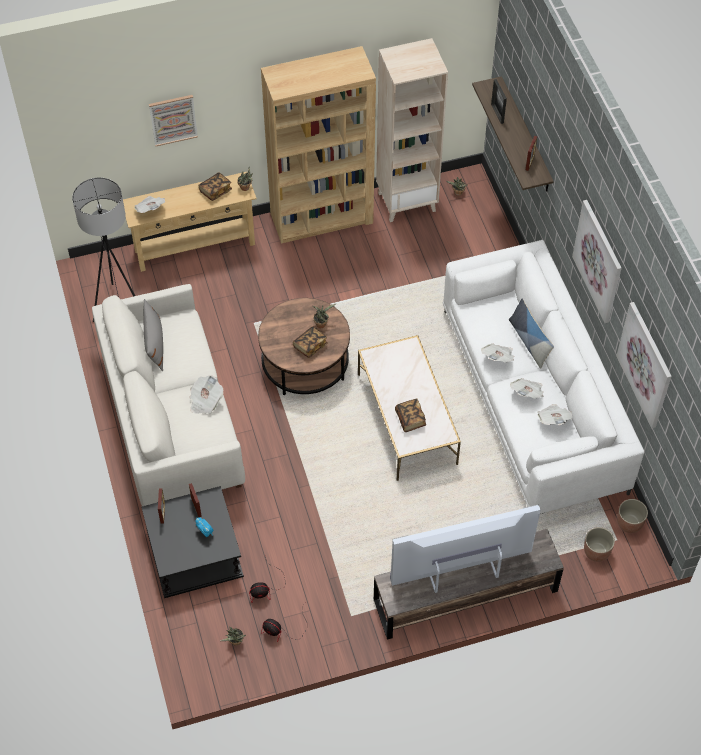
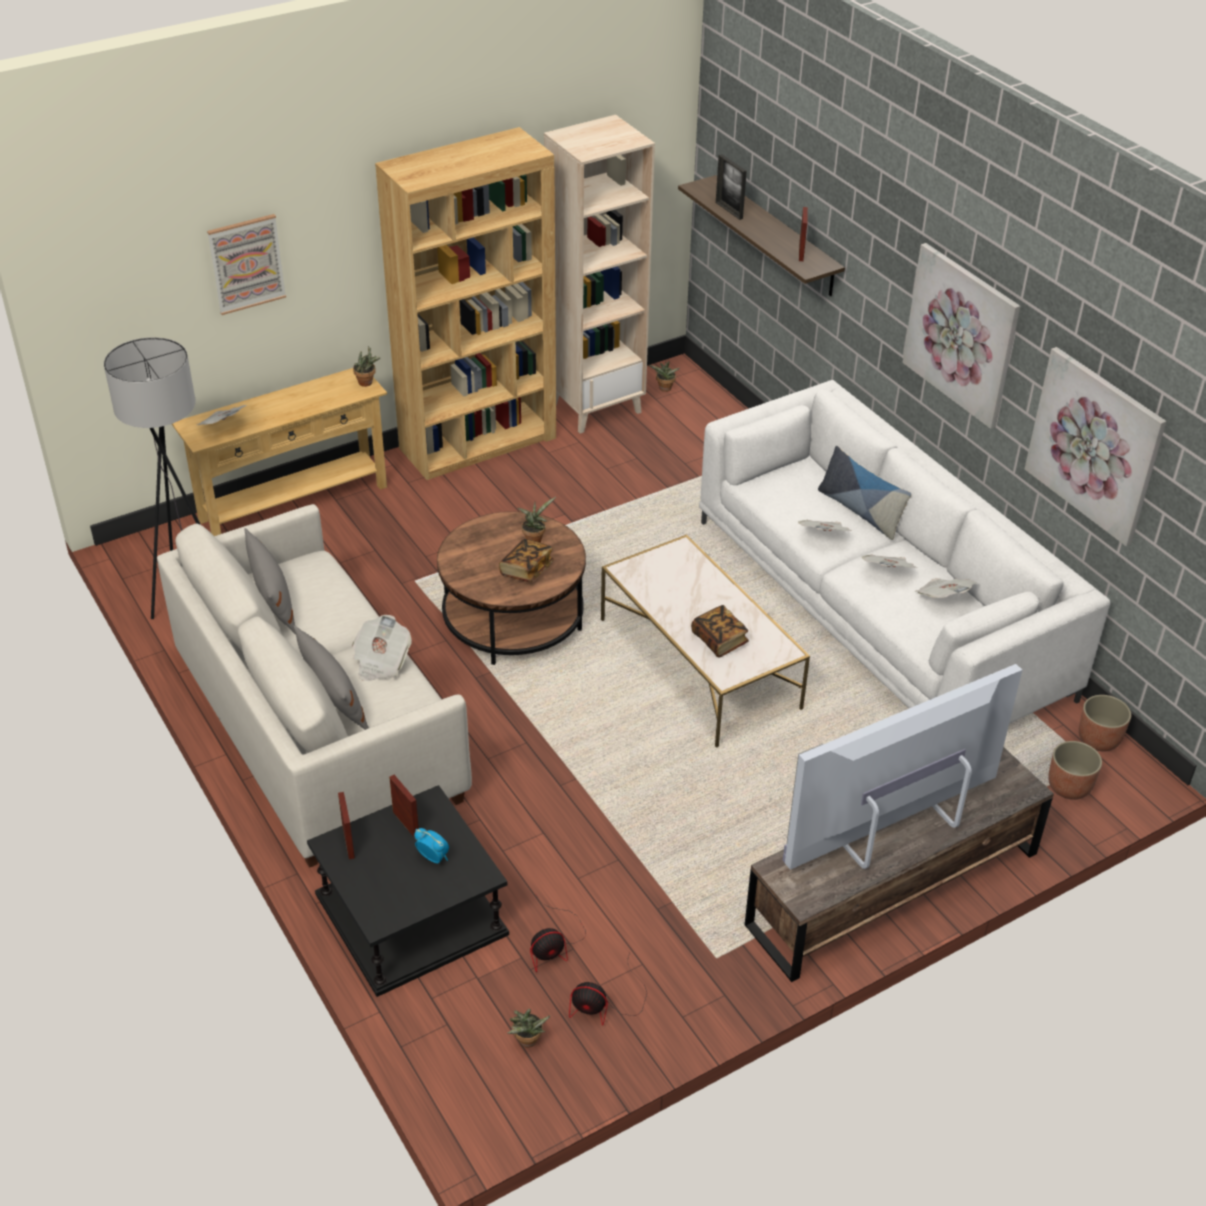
camera: 15 degrees left, 15 degrees down
(173, 421) = (333, 699): none -> grey pillow
(215, 191) = (321, 392): book -> none

